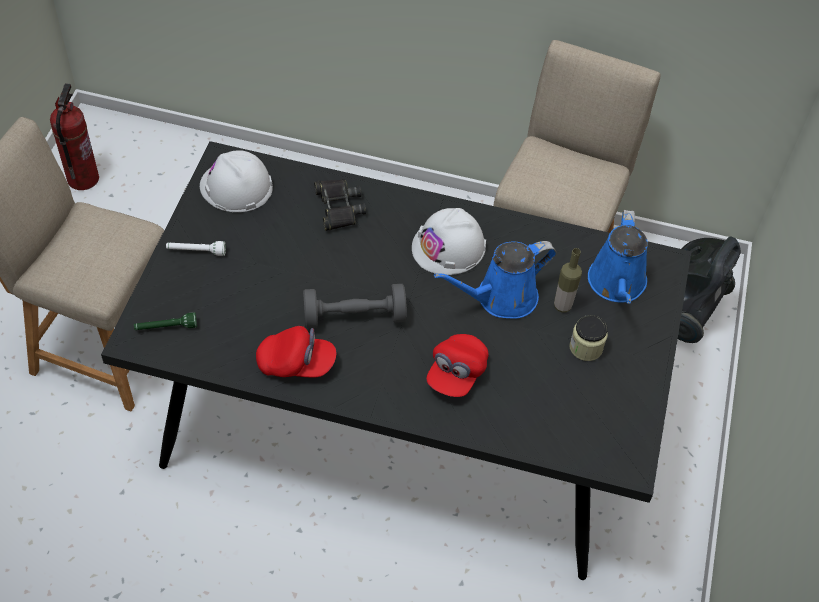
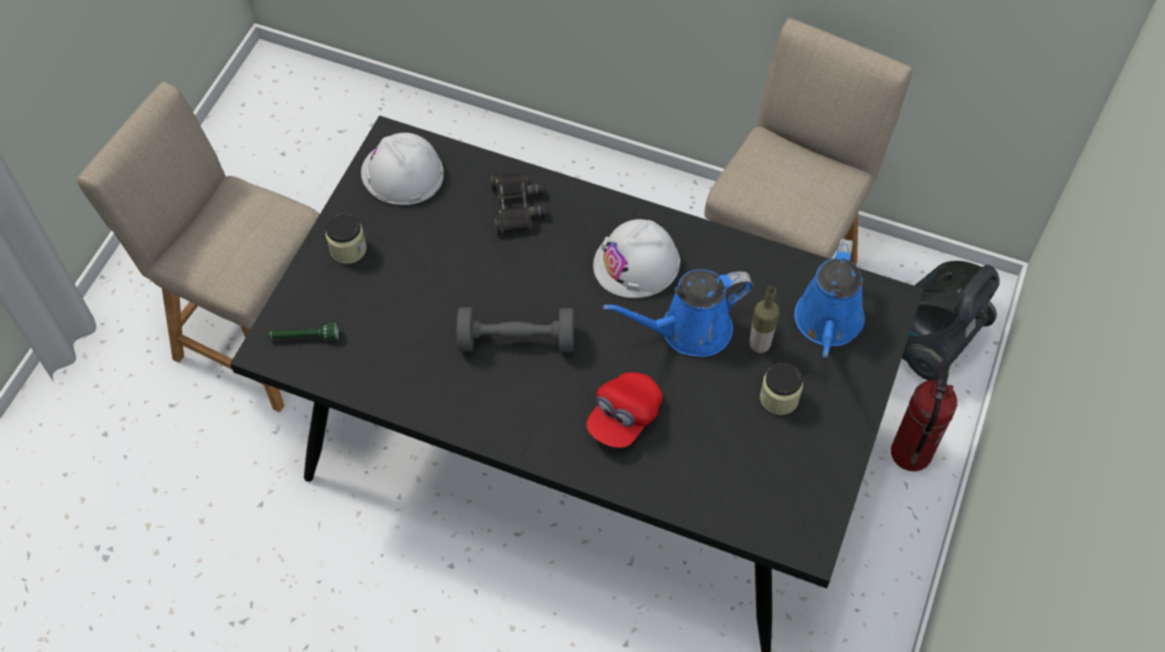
camera: 10 degrees right, 5 degrees up
(82, 178) = (253, 131): fire extinguisher -> fire extinguisher (910, 452)
(196, 251) = (348, 249): white flashlight -> jar
(296, 363) = (444, 391): red cap -> none

